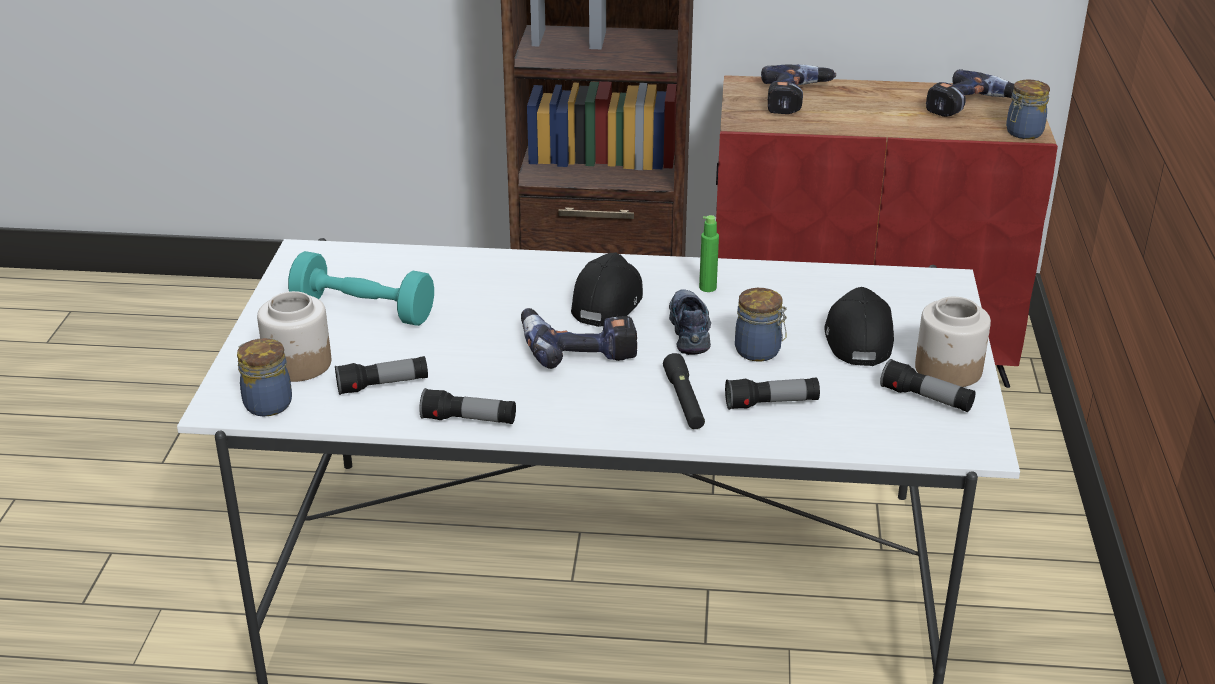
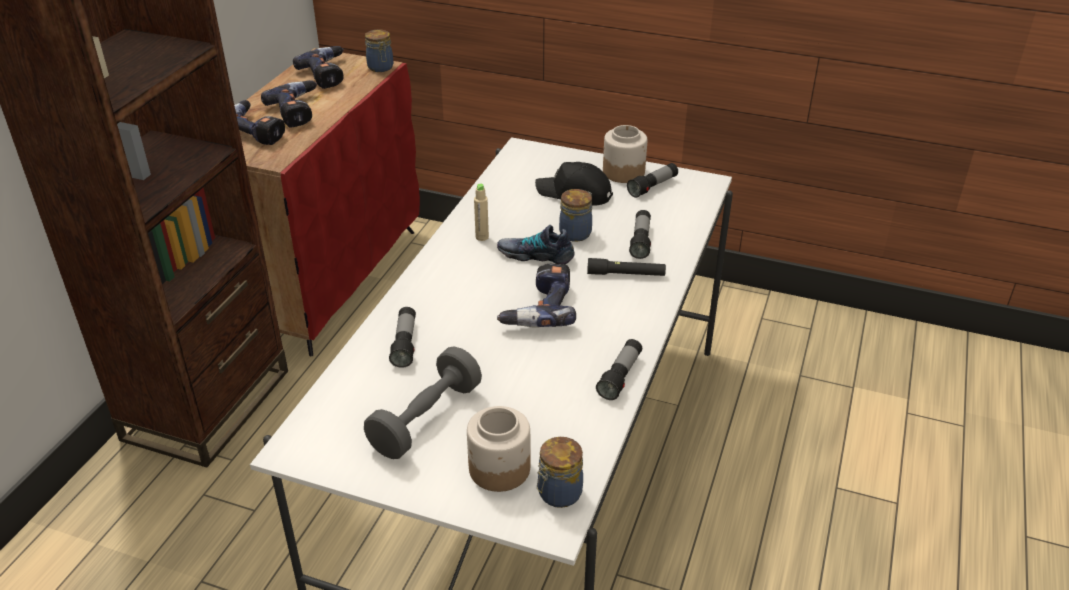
camera: 75 degrees left, 5 degrees up
(363, 311) = (426, 419): turquoise dumbbell -> grey dumbbell
(383, 385) = (554, 418): flashlight -> flashlight (405, 344)
(607, 300) = (477, 284): black cap -> none
(707, 288) = (482, 237): green bottle -> beige bottle
(862, 111) = (299, 111): none -> power drill

